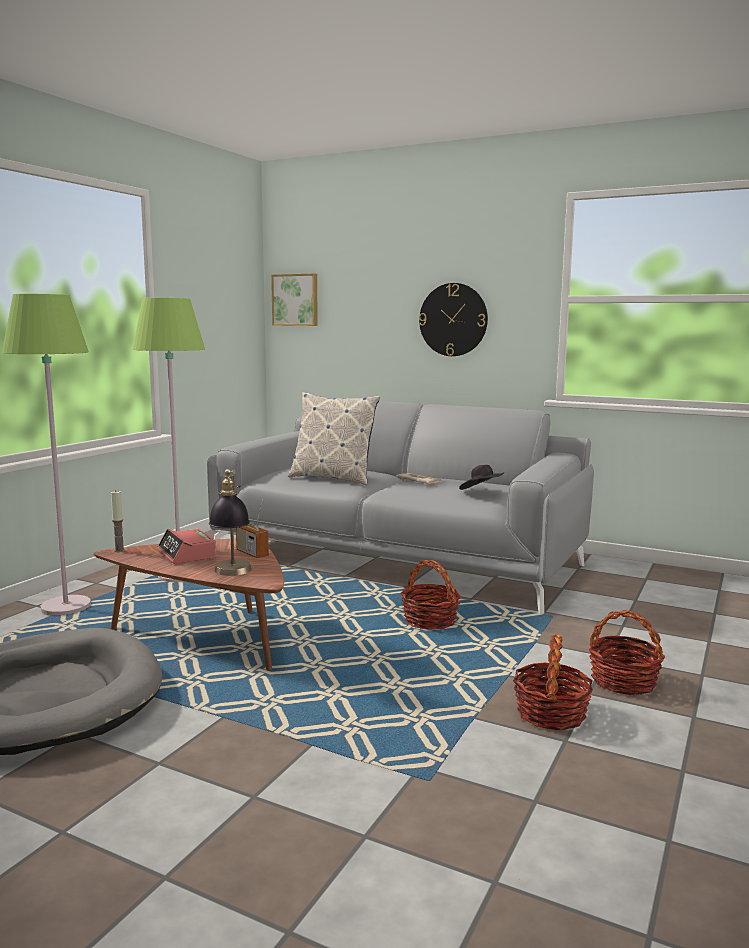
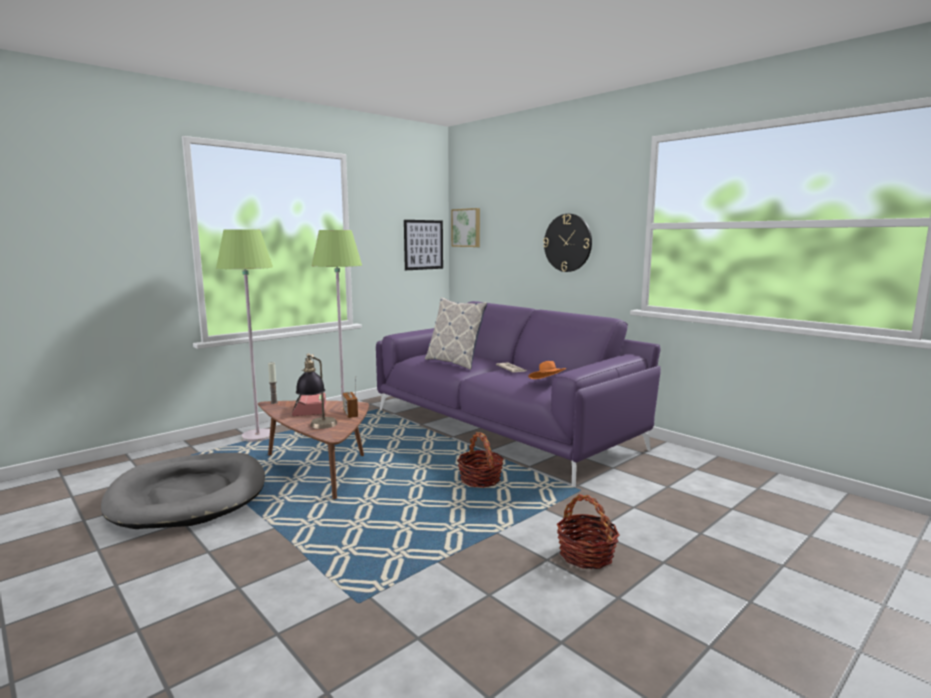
camera: 20 degrees right, 0 degrees up
(238, 322) = (423, 245): none -> picture
(397, 558) = (504, 427): grey sofa -> purple sofa
(481, 492) = (547, 382): black hat -> orange hat
(551, 714) = (499, 570): basket -> none

